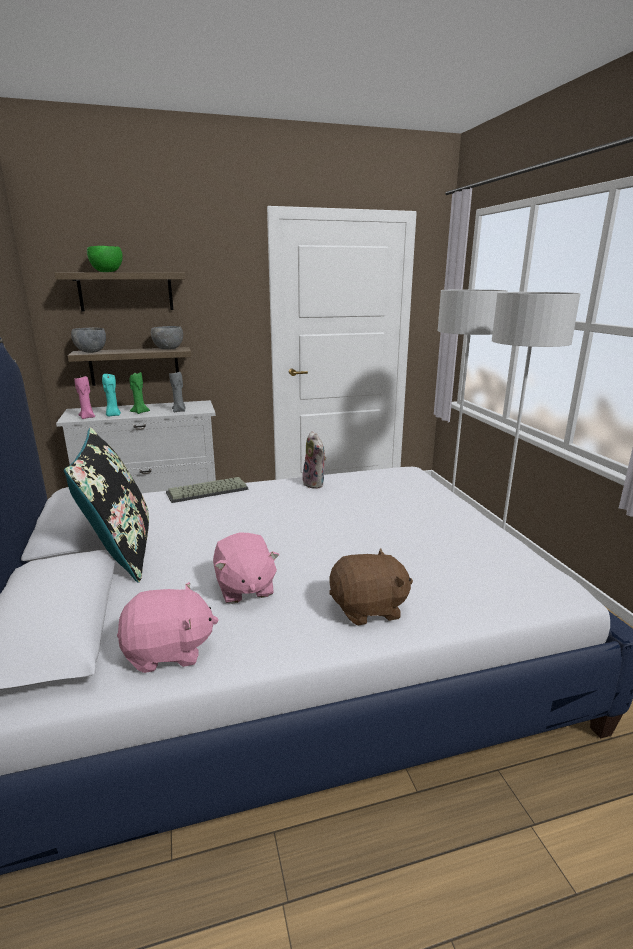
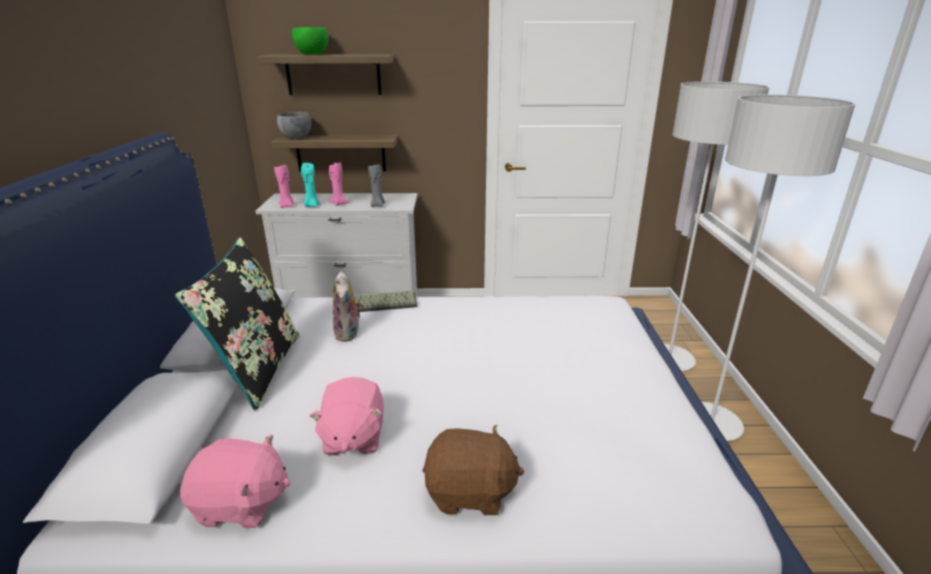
camera: 15 degrees right, 5 degrees up
(140, 412) = (339, 203): green candle -> pink candle
(169, 349) = (373, 137): grey bowl -> none
(315, 484) = (492, 308): plush toy -> plush toy (349, 334)

